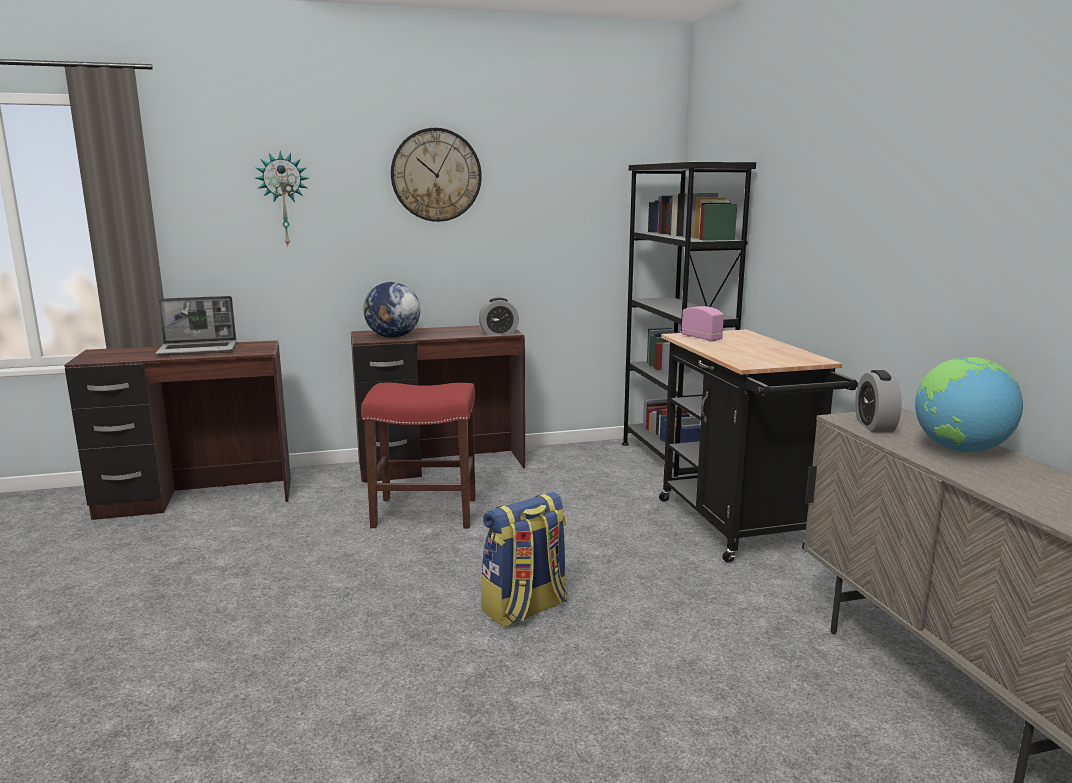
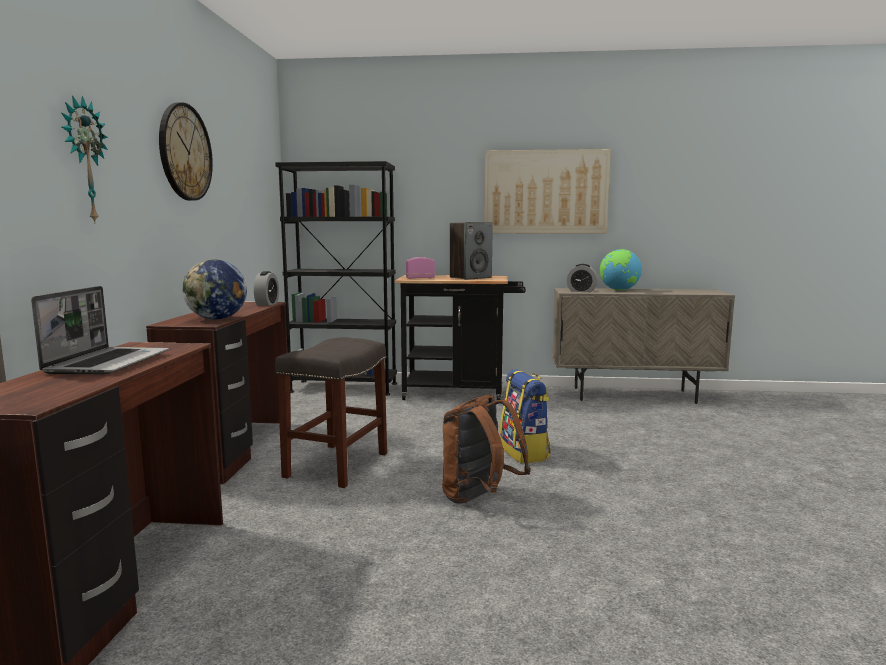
camera: 70 degrees left, 5 degrees down
(367, 598) = (479, 498): none -> brown backpack
(423, 513) = (336, 465): red stool -> grey stool
(755, 352) = (470, 278): none -> speaker
(919, 212) = (545, 192): none -> picture

